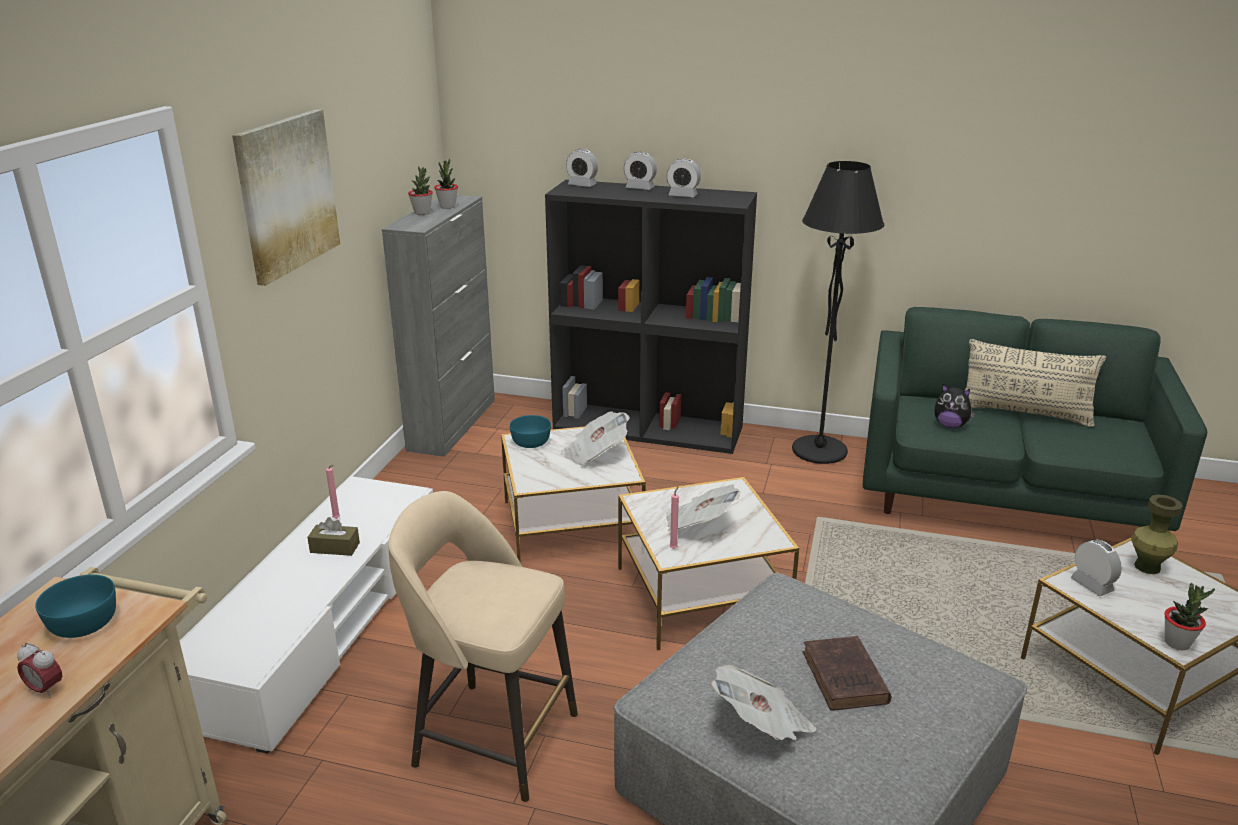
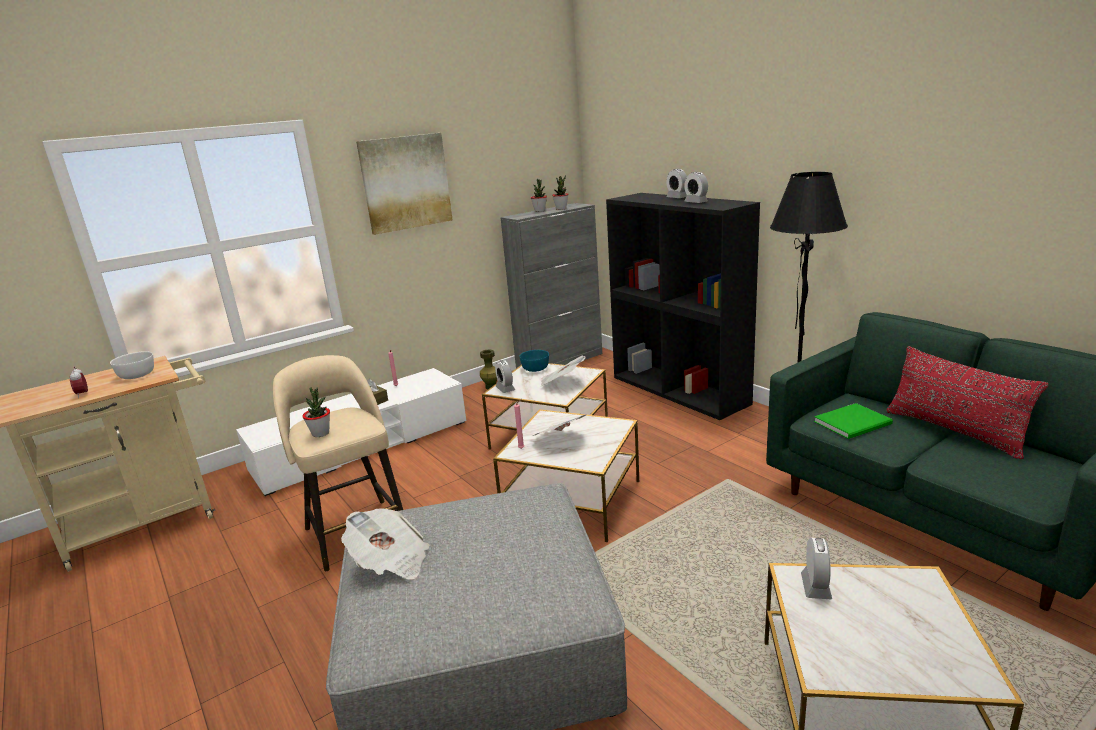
camera: 40 degrees right, 5 degrees down
(82, 624) = (136, 375): turquoise bowl -> white bowl
(582, 185) = (642, 195): alarm clock -> alarm clock (505, 389)
(845, 679) = (481, 559): brown book -> none
(950, 425) = (855, 423): plush toy -> green book
(1024, 413) = (954, 431): beige pillow -> red pillow
(1147, 567) = (906, 596): green vase -> green vase (491, 387)
(1177, 643) = (831, 668): potted plant -> potted plant (321, 433)

